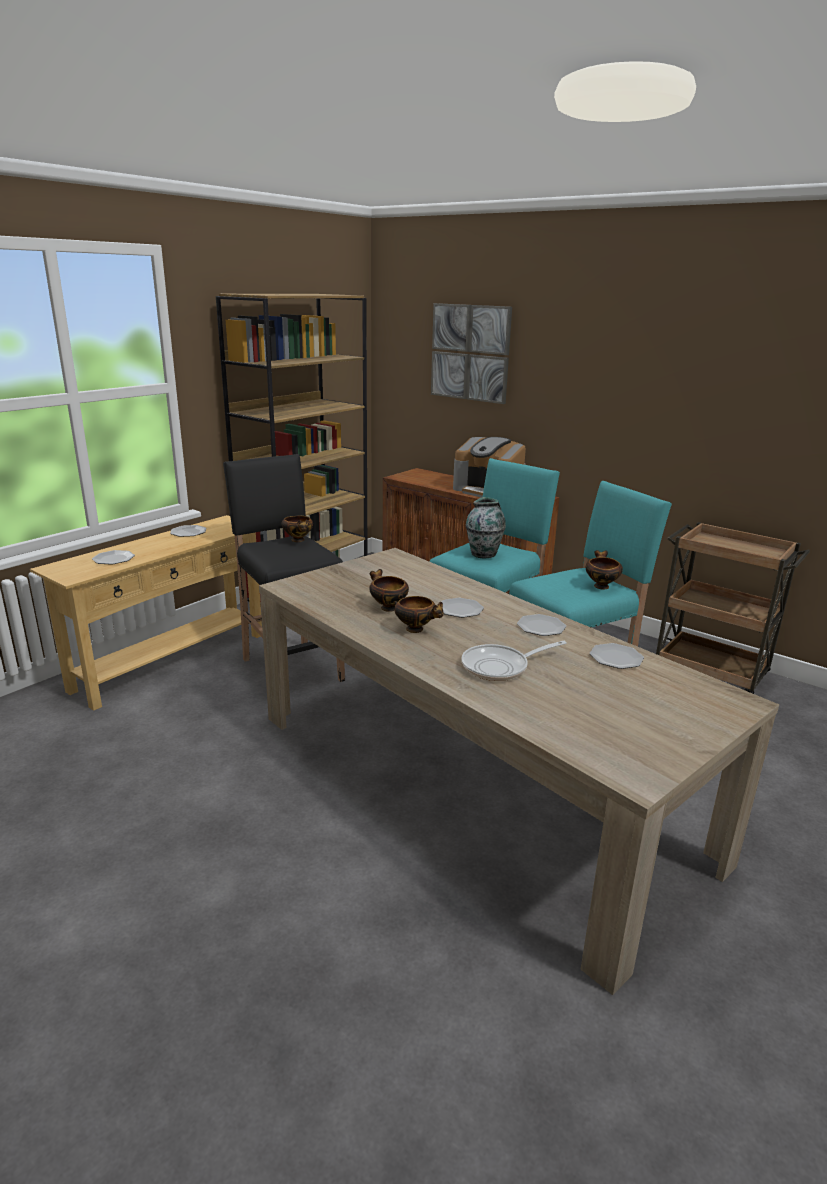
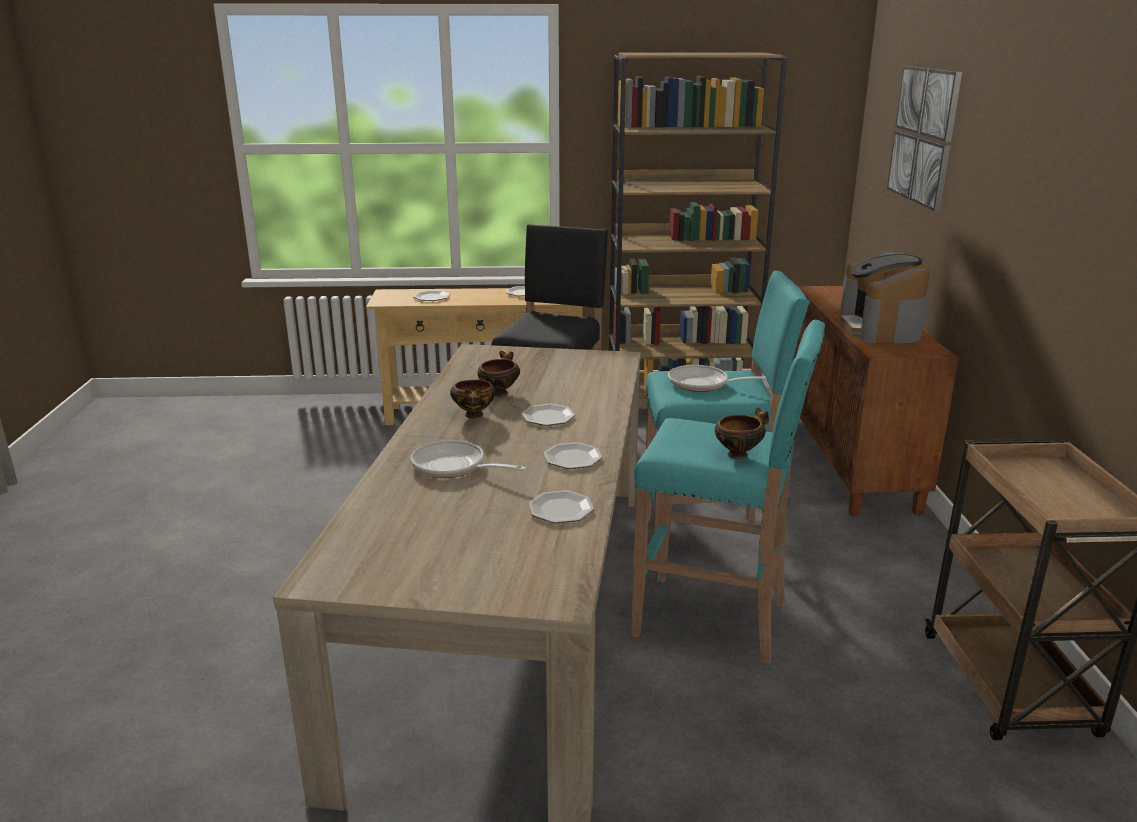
camera: 50 degrees right, 0 degrees up
(298, 540) = (575, 321): bowl -> none
(484, 554) = (703, 384): vase -> frying pan

